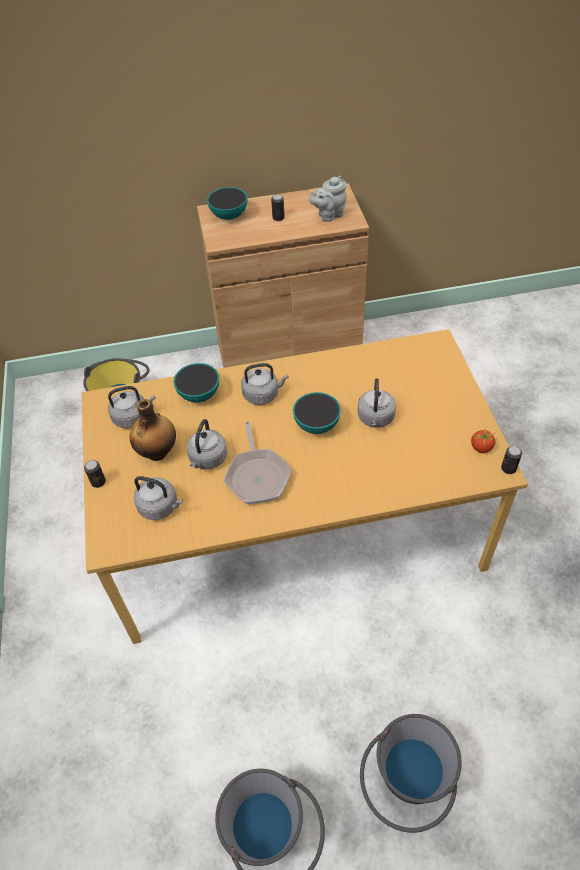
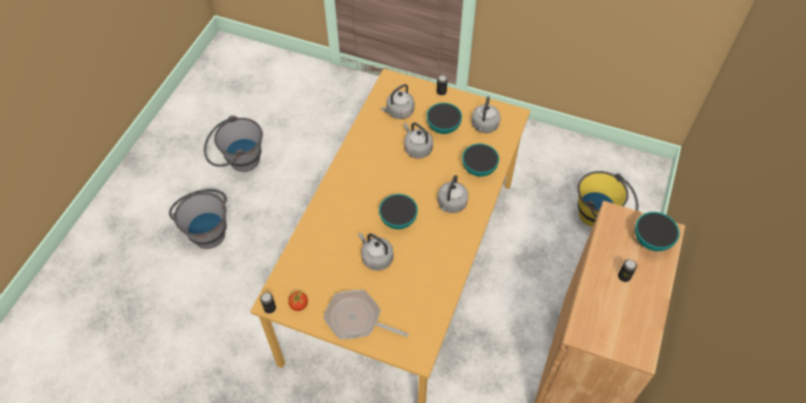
camera: 120 degrees right, 5 degrees up
(158, 452) = (443, 127): bottle -> bowl
(257, 476) = (383, 167): frying pan -> frying pan (357, 319)
(329, 215) = (603, 320): grey teapot -> none

